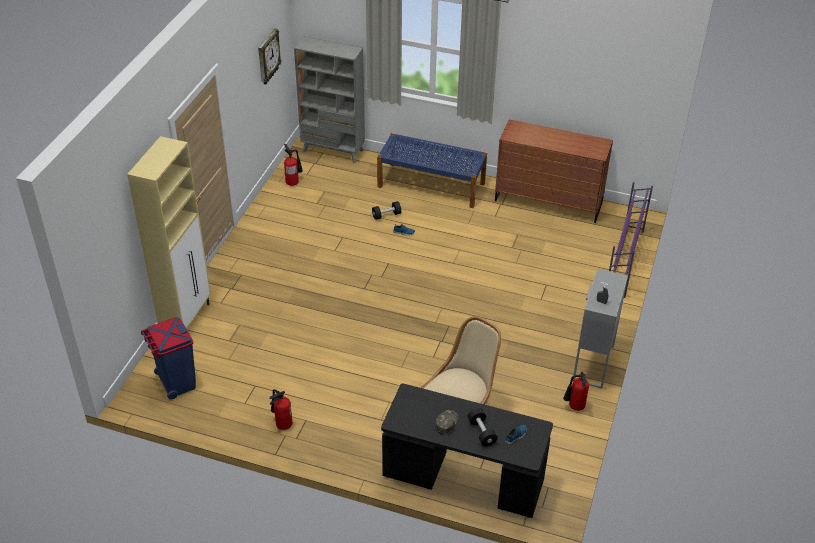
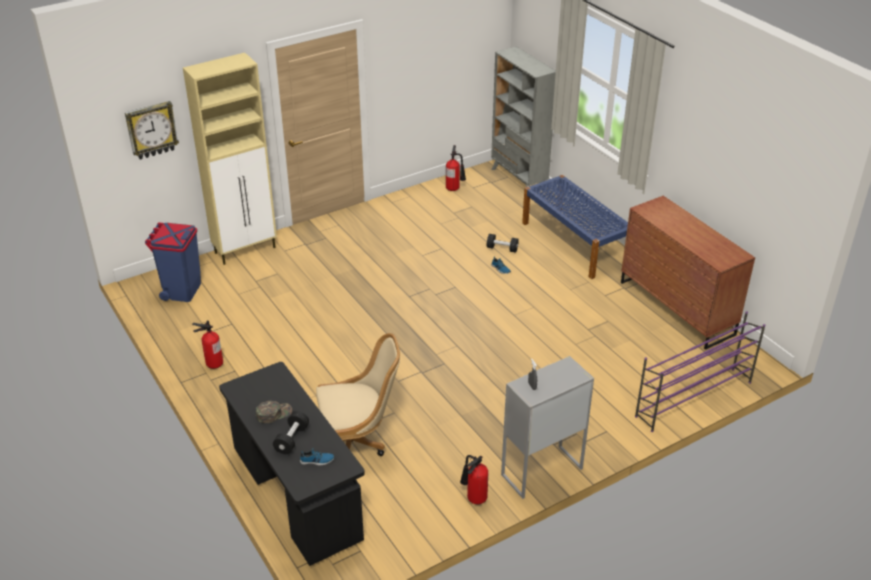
camera: 40 degrees right, 5 degrees down
(267, 57) = (457, 48): wall clock -> wall clock (151, 130)

